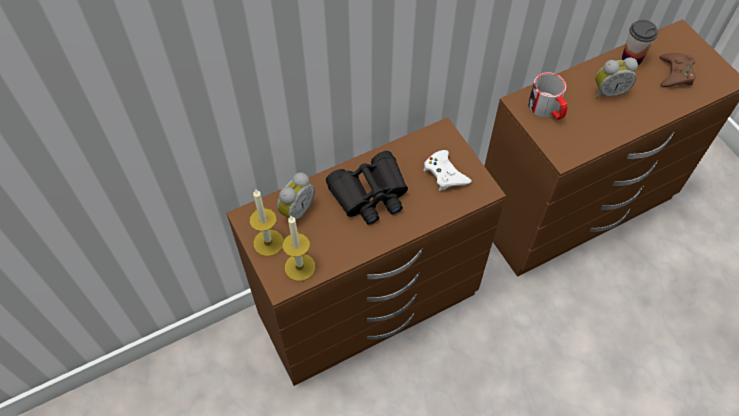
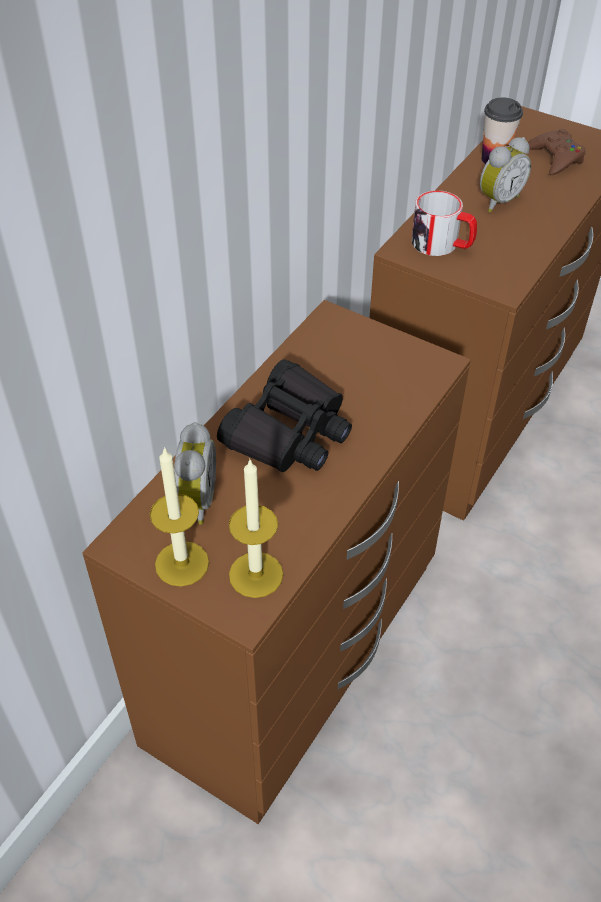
camera: 30 degrees left, 10 degrees down
(445, 174) = (373, 366): white game controller -> none

